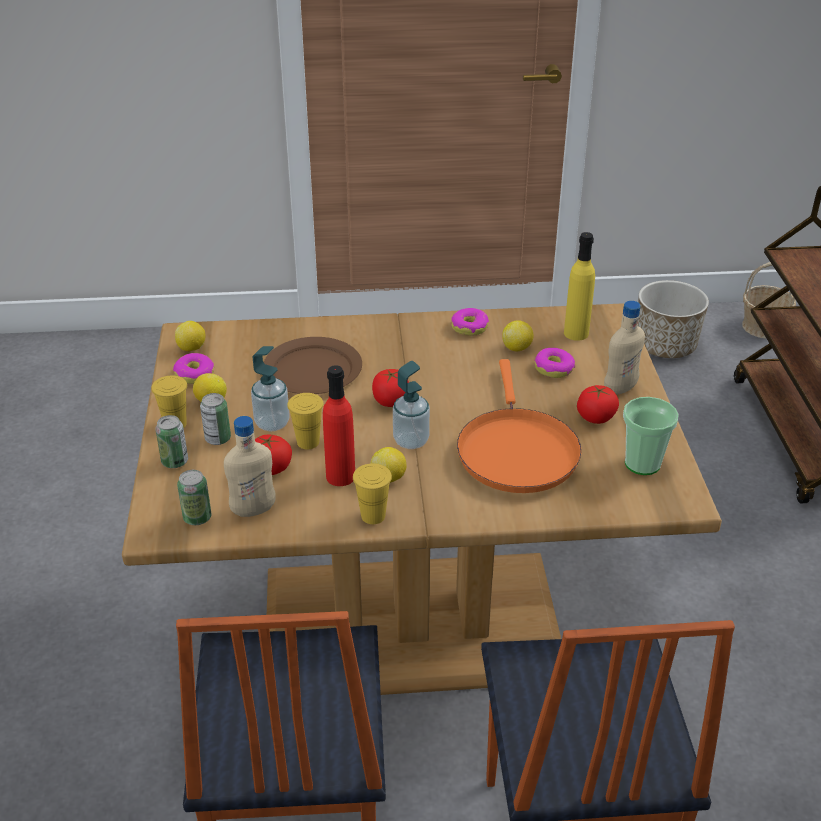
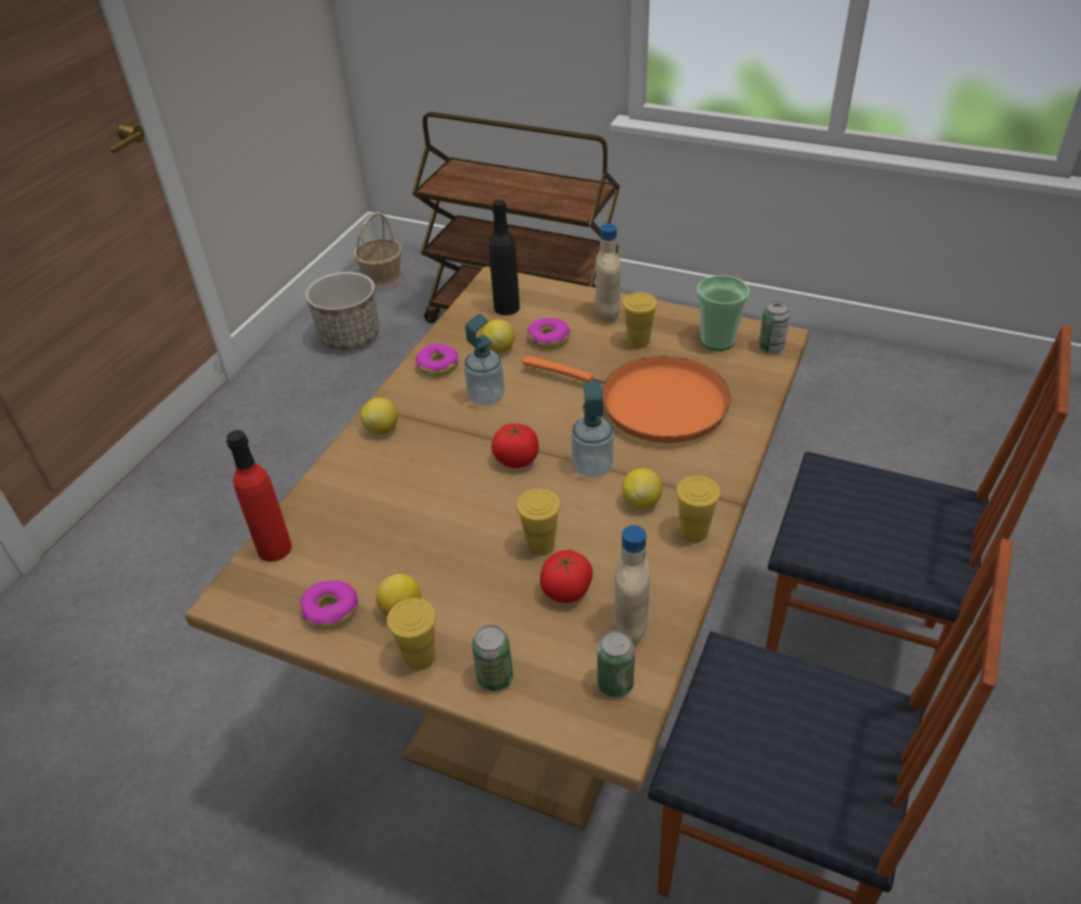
camera: 60 degrees left, 5 degrees up
(192, 348) = (273, 598): lemon -> lemon (382, 429)
(218, 438) = (479, 623): can -> can (771, 348)
(272, 423) = (485, 565): soap dispenser -> soap dispenser (486, 397)
(313, 371) = (414, 502): brown plate -> none
(340, 476) = (616, 537): red bottle -> red bottle (274, 548)
(576, 333) = (506, 307): yellow bottle -> black bottle
(596, 417) = (638, 342): tomato -> yellow cup

